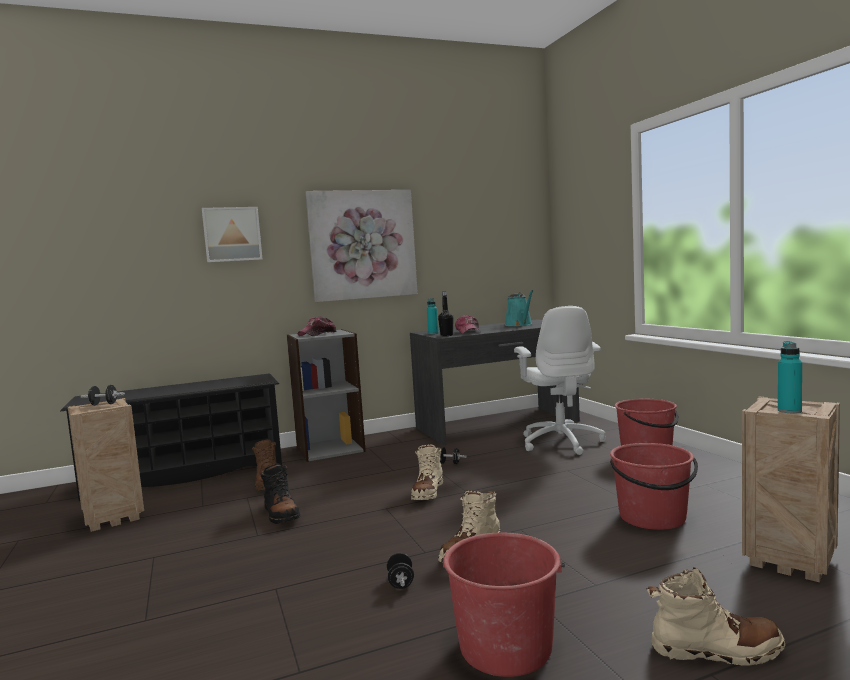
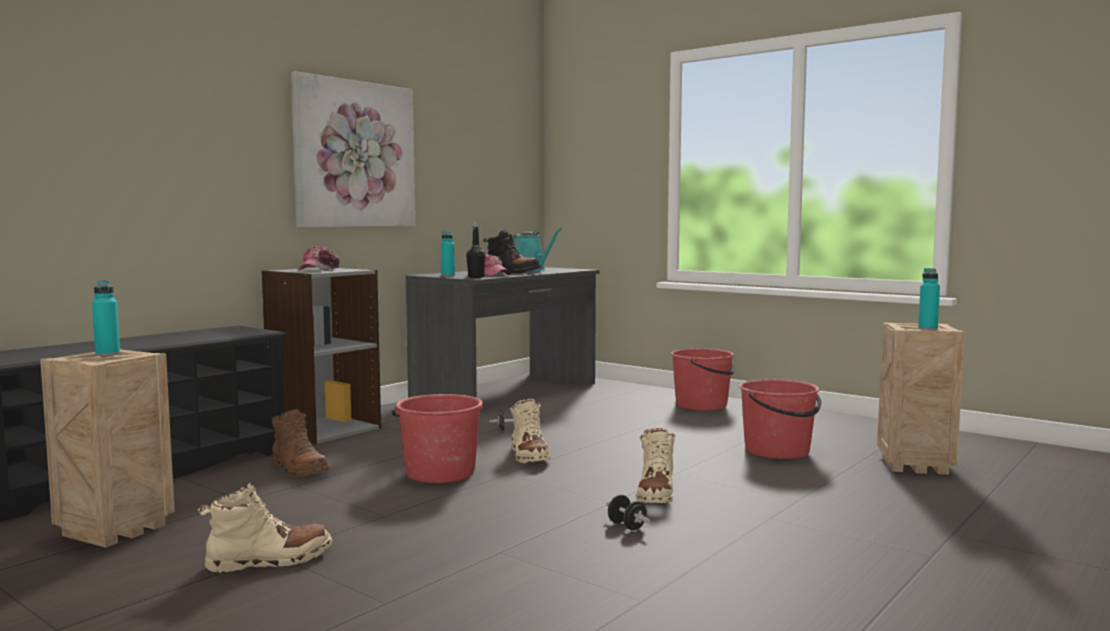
camera: 30 degrees left, 0 degrees up
(104, 404) = (107, 354): black dumbbell -> turquoise bottle
(232, 234) = (194, 119): picture -> none
(281, 514) = (378, 494): black boot -> black boot (511, 272)
(505, 646) = (791, 549): red bucket -> red bucket (440, 472)
(561, 442) = (604, 402): white office chair -> none
(716, 650) = (938, 522): beige boot -> beige boot (270, 560)

